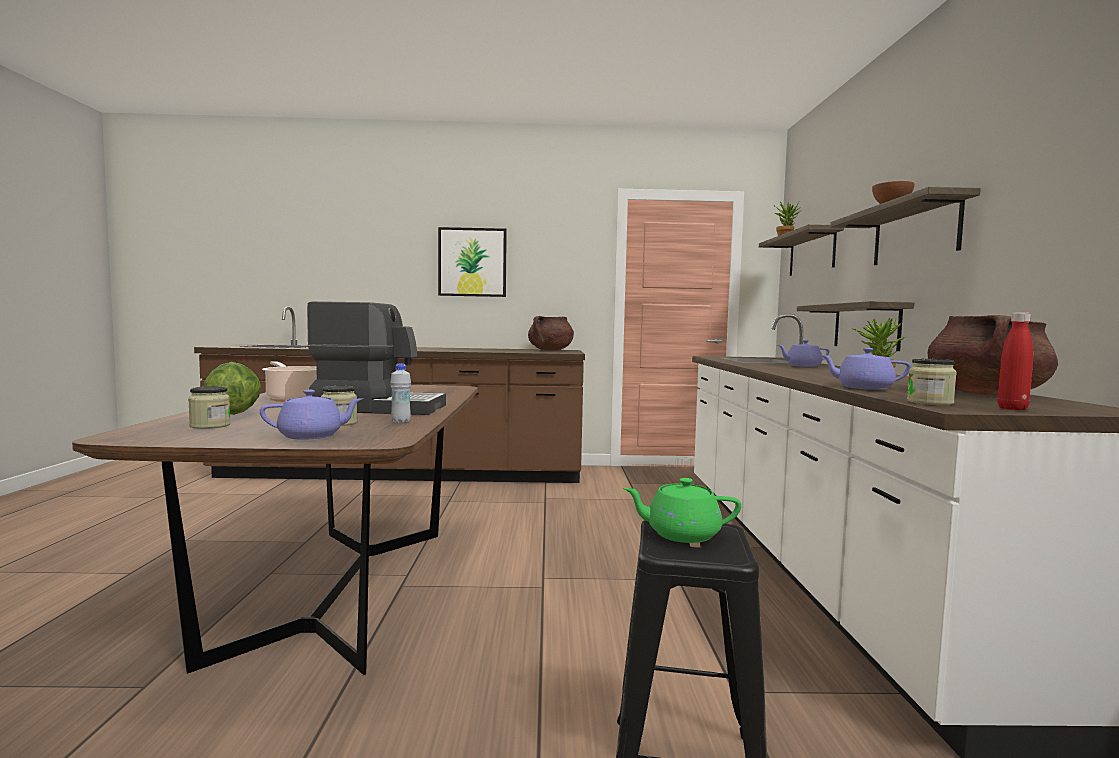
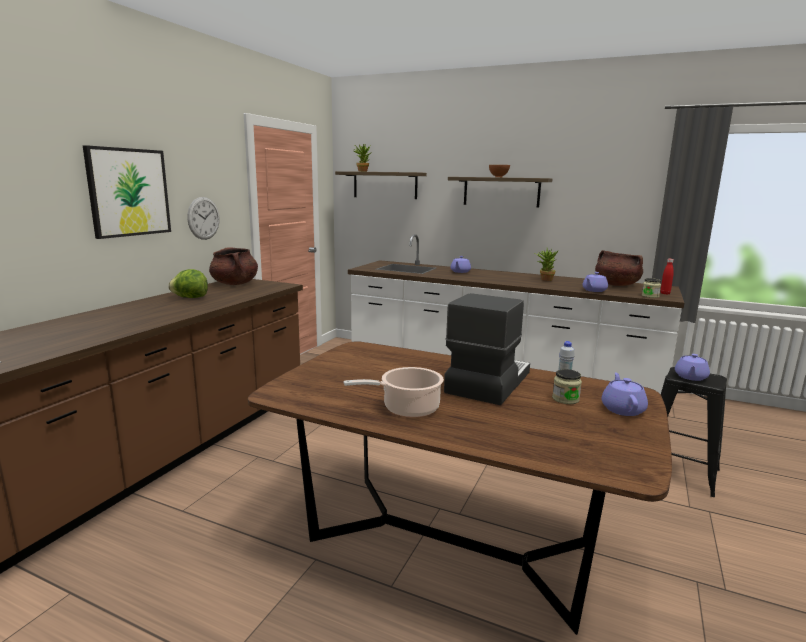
camera: 65 degrees left, 10 degrees up
(210, 426) = (576, 442): jar -> none
(233, 413) = (505, 434): lettuce -> lettuce (190, 298)
(548, 289) = (203, 218): none -> wall clock
(681, 534) = (690, 377): green teapot -> purple teapot
(866, 326) = (456, 240): shelf -> none

